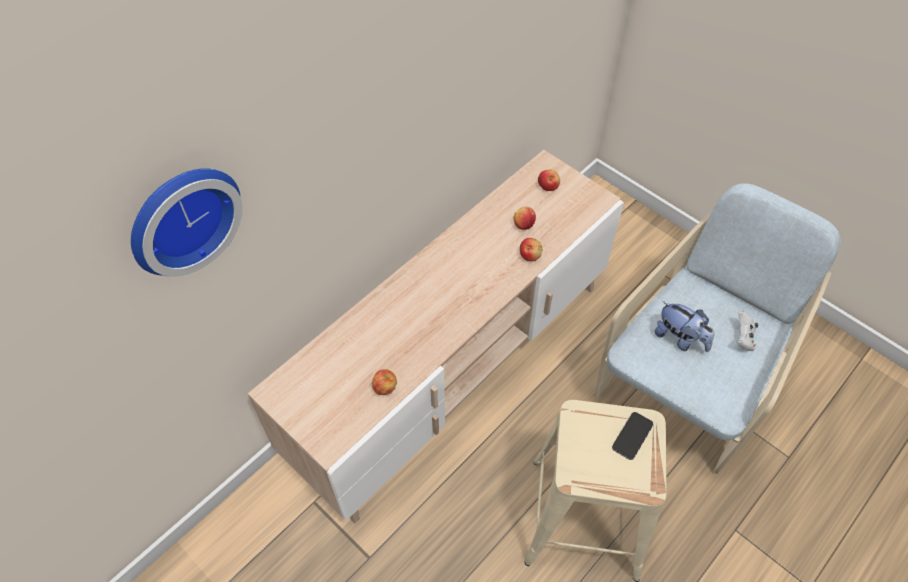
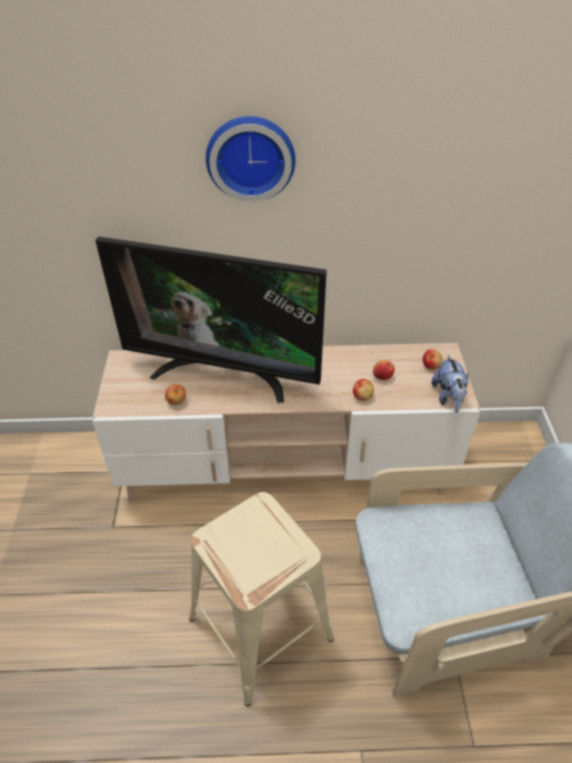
camera: 45 degrees right, 10 degrees down
(181, 217) = (76, 166): wall clock -> wall clock (250, 157)
(391, 326) = (223, 373): none -> television
(632, 436) = (280, 551): phone -> none
(680, 338) = (427, 542): plush toy -> plush toy (448, 397)
(743, 338) = (483, 584): white game controller -> none

